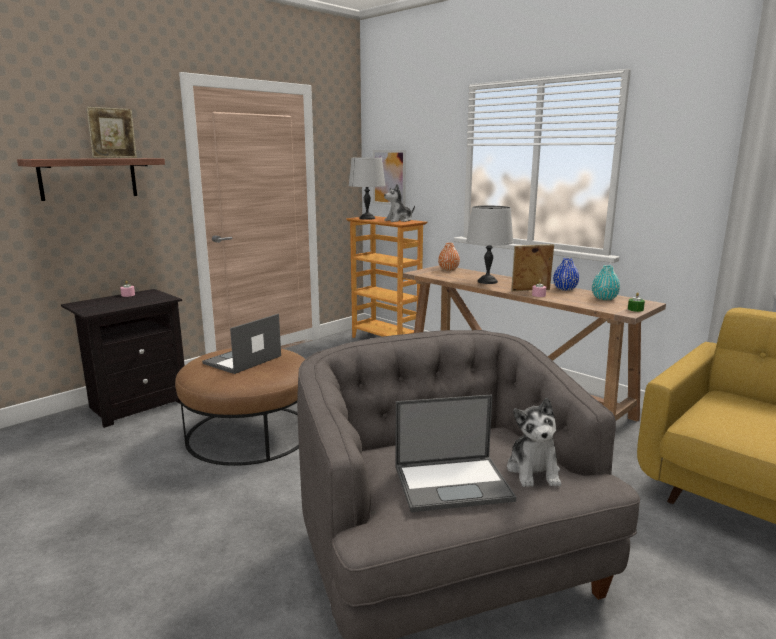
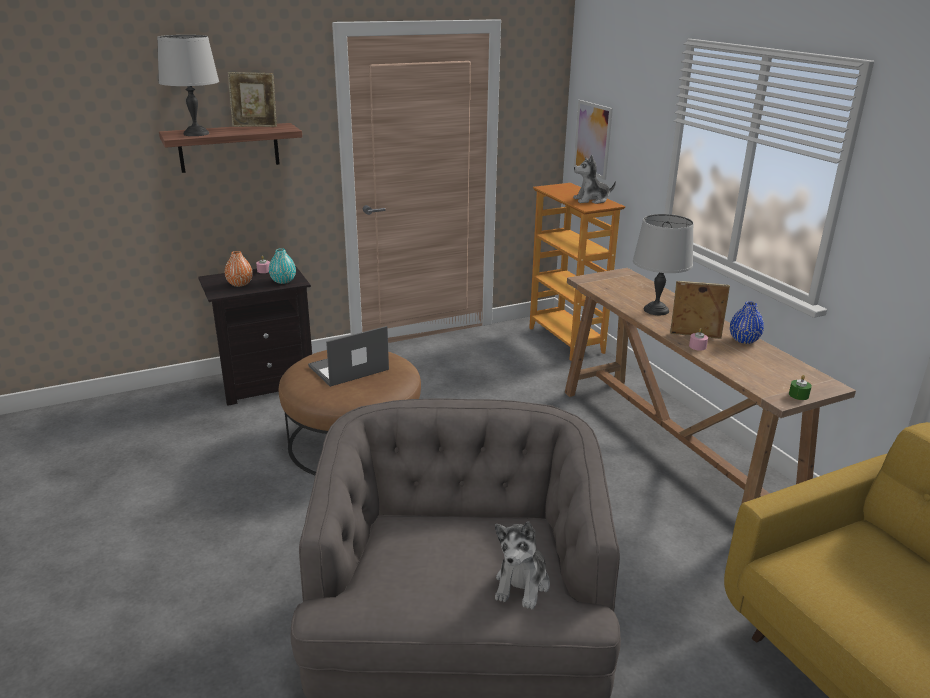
camera: 20 degrees right, 10 degrees up
(366, 218) = (557, 190): grey table lamp -> grey table lamp (195, 133)
(448, 269) = (628, 279): orange vase -> orange vase (240, 284)
(453, 483) = (431, 578): laptop -> none
(604, 298) = (778, 367): turquoise vase -> turquoise vase (283, 281)

